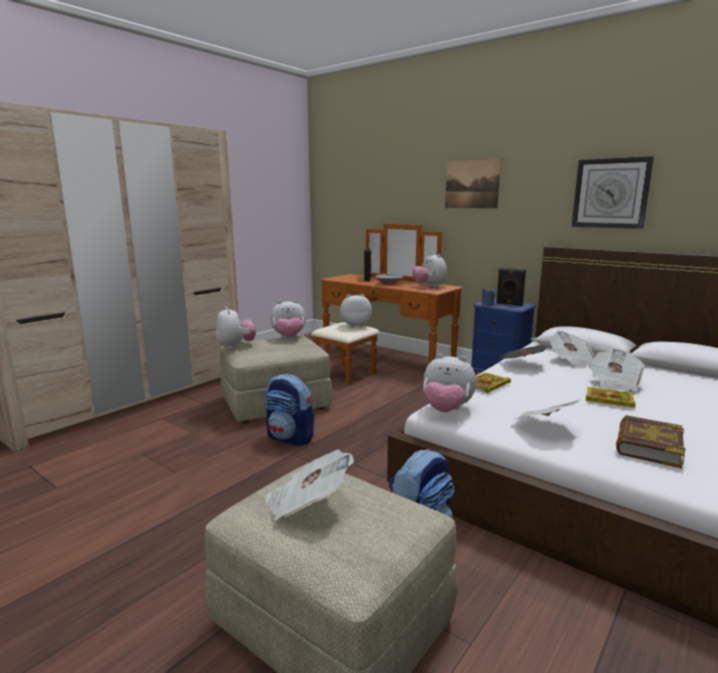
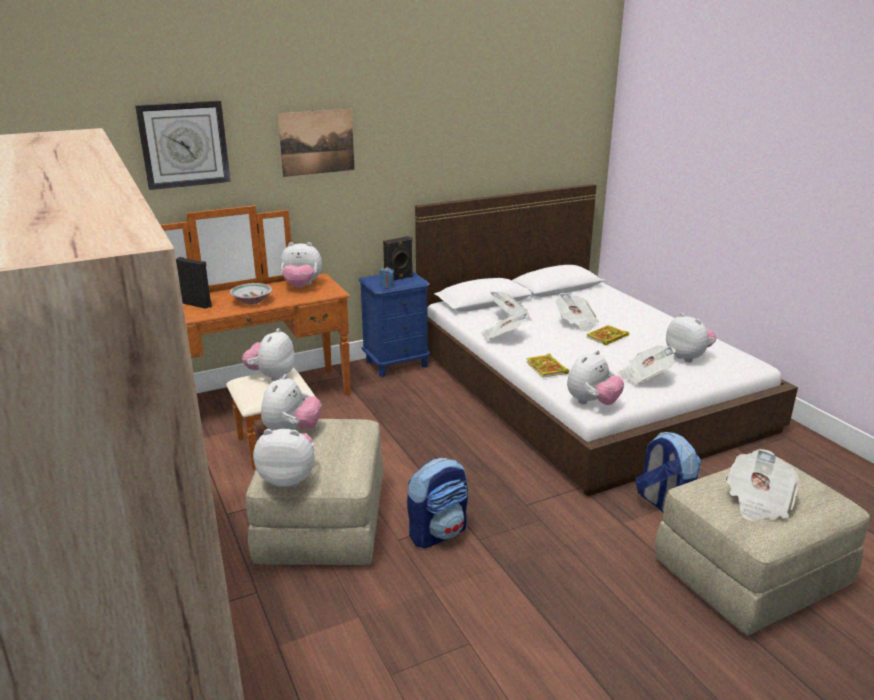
camera: 65 degrees left, 10 degrees up
(611, 193) = (466, 142): wall clock -> wall clock (184, 144)
(648, 446) = (688, 357): book -> plush toy

